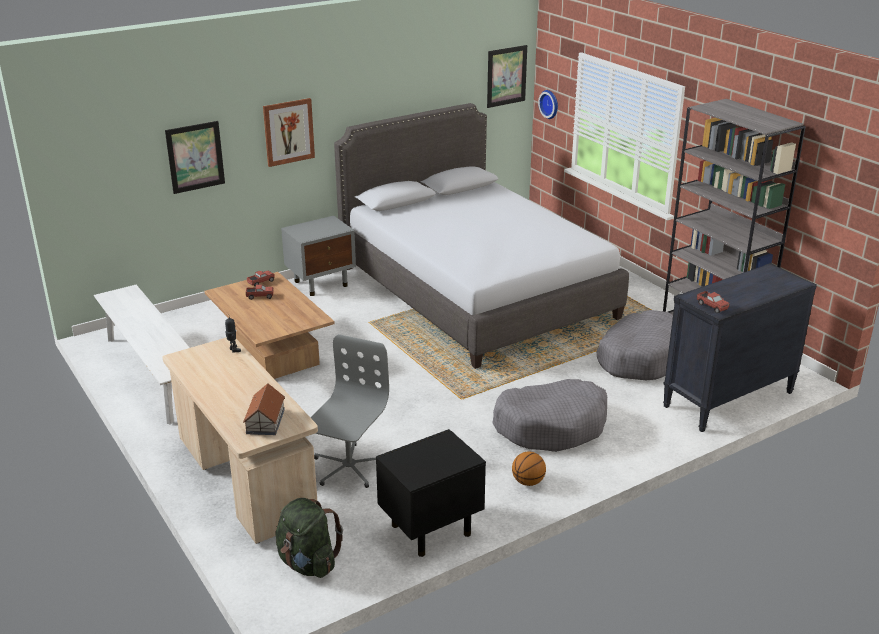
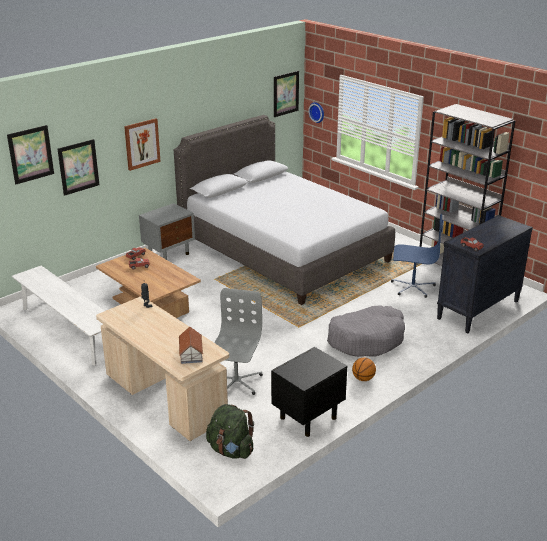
camera: 10 degrees left, 0 degrees up
(126, 135) = (30, 154): none -> picture
(641, 357) = (412, 287): grey dog bed -> blue office chair

